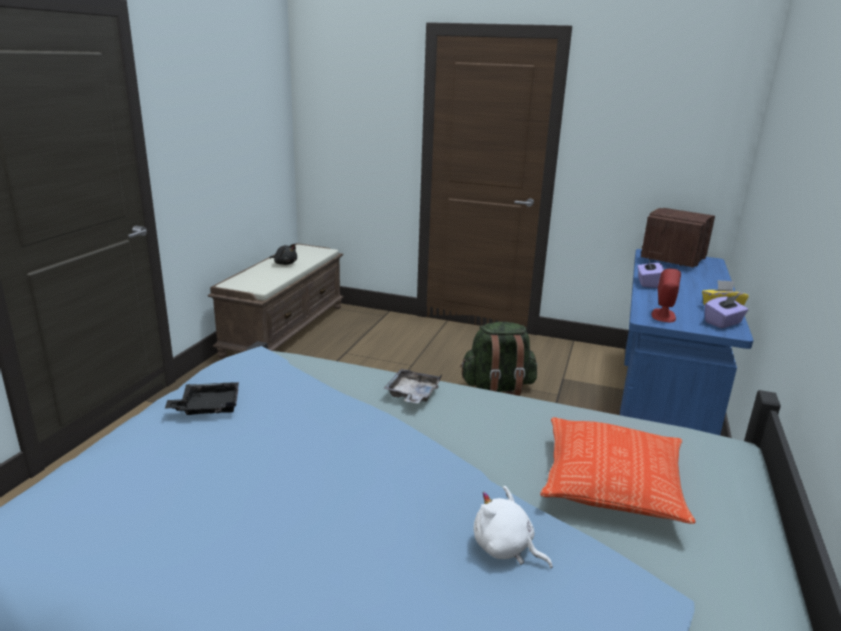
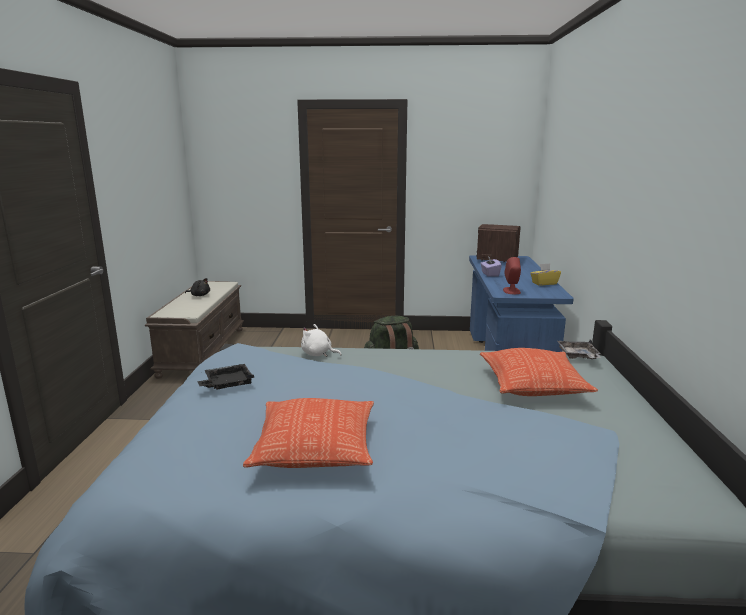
camera: 15 degrees left, 5 degrees down
(241, 537) = (315, 450): none -> orange pillow
(412, 394) = (371, 357): grey tray -> grey tray (578, 356)
(505, 548) = (491, 427): white plush toy -> white plush toy (318, 354)
(723, 323) = (550, 291): purple tissue box -> none

